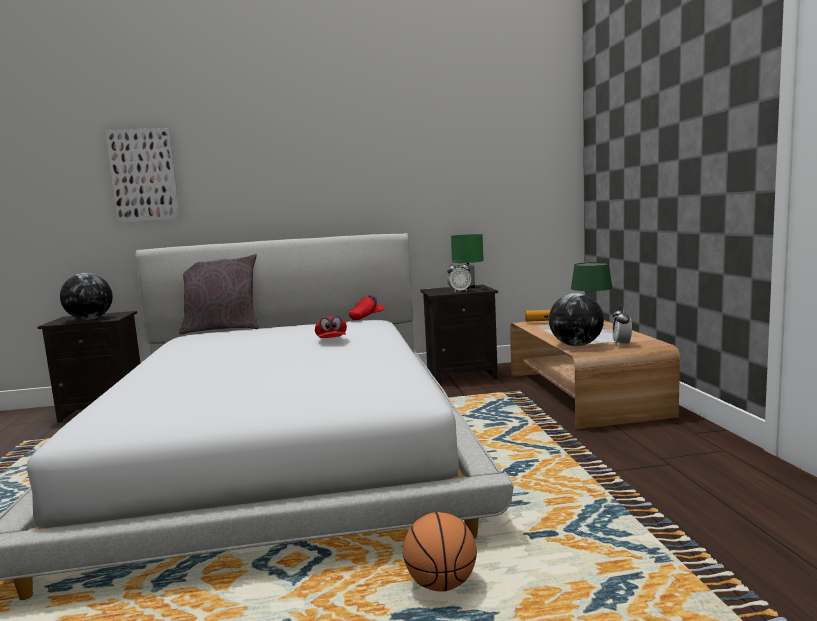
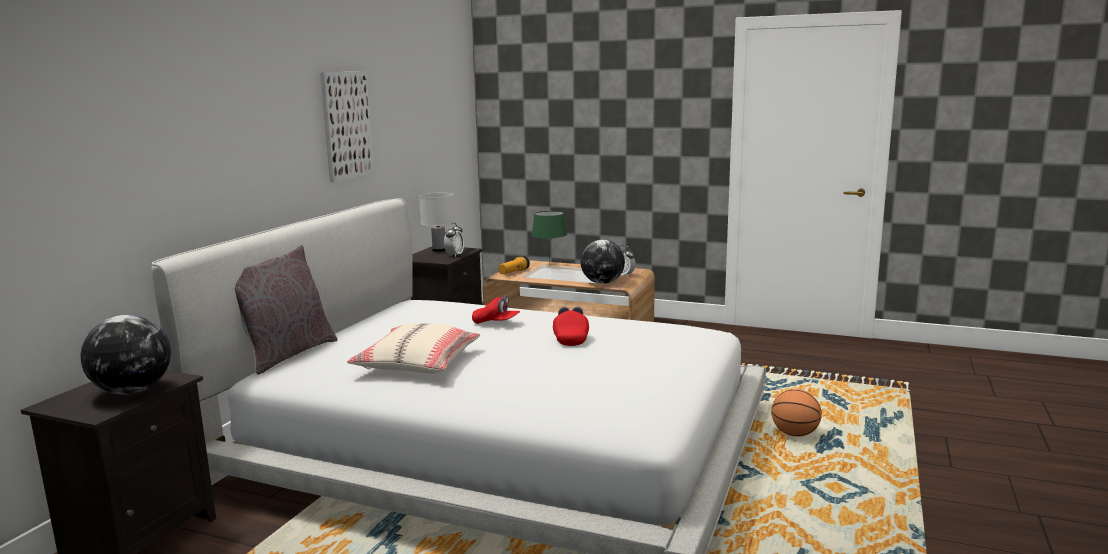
camera: 60 degrees left, 5 degrees up
(144, 175) = (121, 141): picture -> picture (347, 125)
(214, 348) = (417, 363): none -> beige pillow
(367, 317) = (405, 300): red cap -> red cap (571, 338)
(468, 287) = (438, 250): green table lamp -> white table lamp

